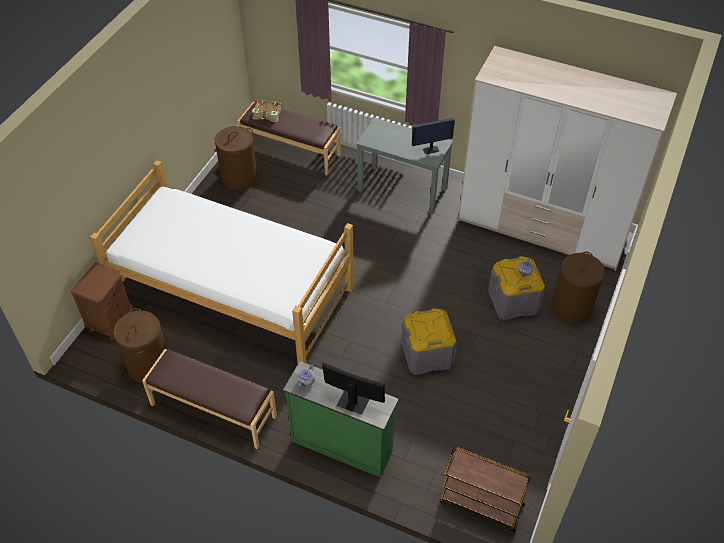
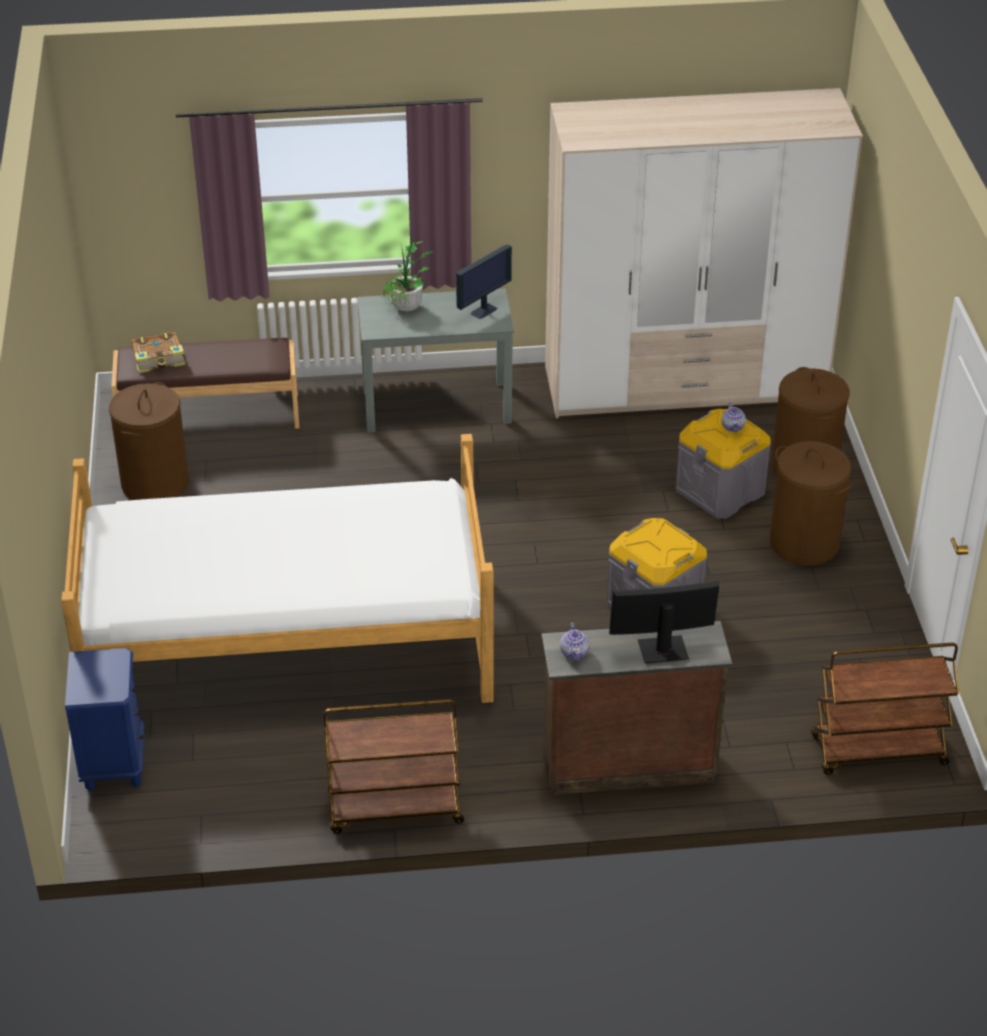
camera: 30 degrees left, 10 degrees down
(111, 321) = (113, 762): brown nightstand -> blue nightstand
(148, 365) = (233, 795): brown laundry basket -> brown laundry basket (803, 543)
(213, 411) = (394, 809): brown bench -> brown cart
(341, 444) = (627, 767): green dresser -> brown dresser
(391, 135) = (406, 311): none -> potted plant

